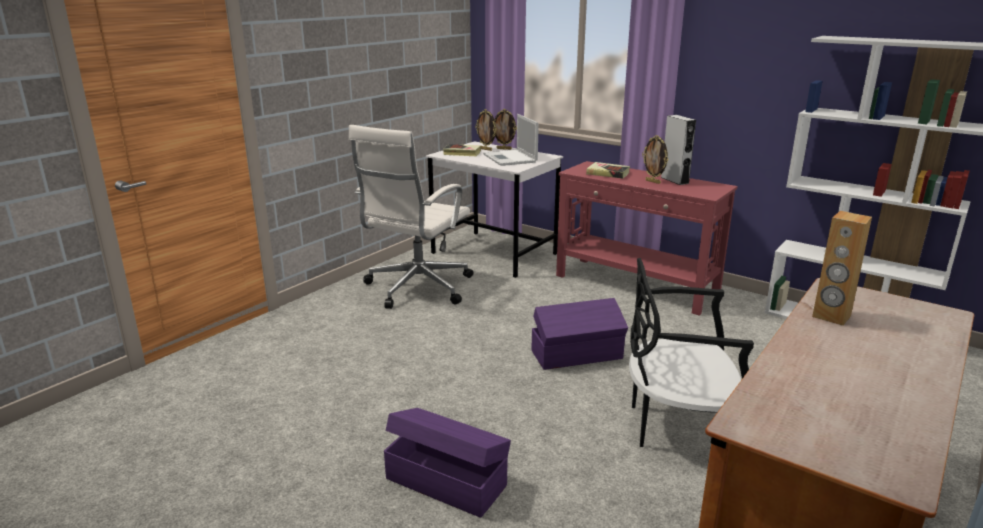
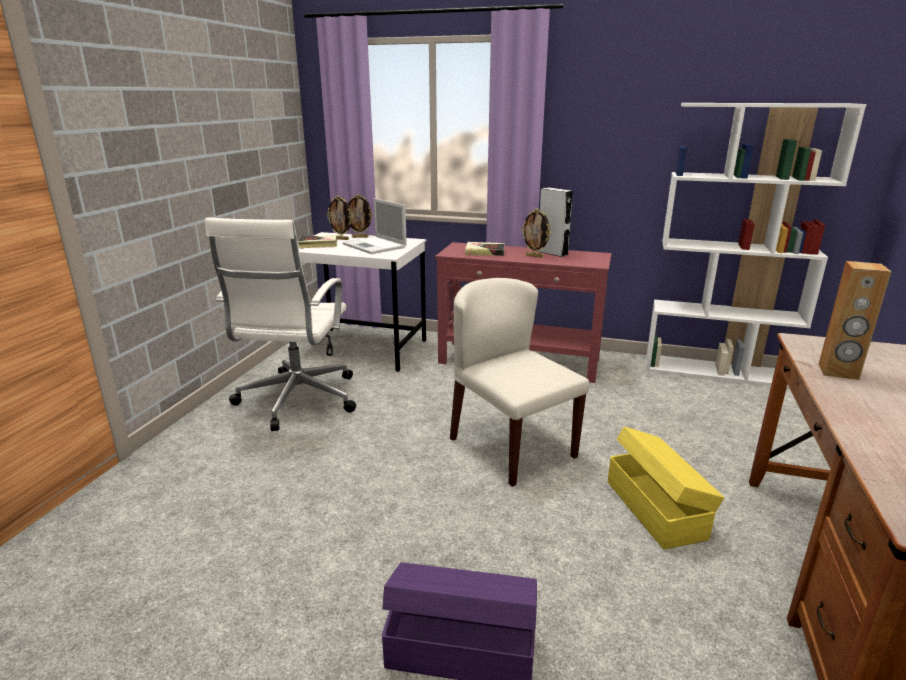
camera: 20 degrees left, 0 degrees up
(578, 355) = (511, 447): purple storage box -> beige chair
(678, 427) = (655, 508): black chair -> yellow storage box

